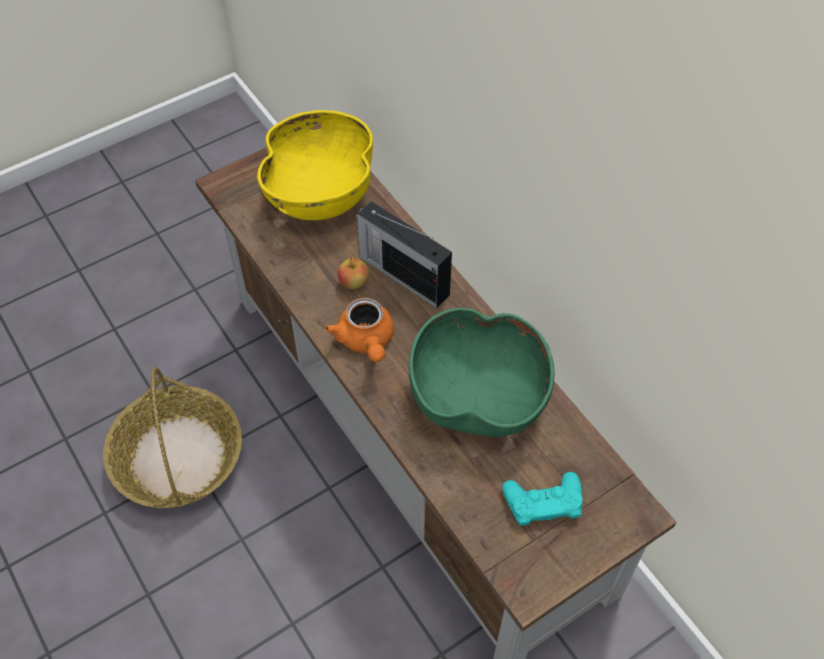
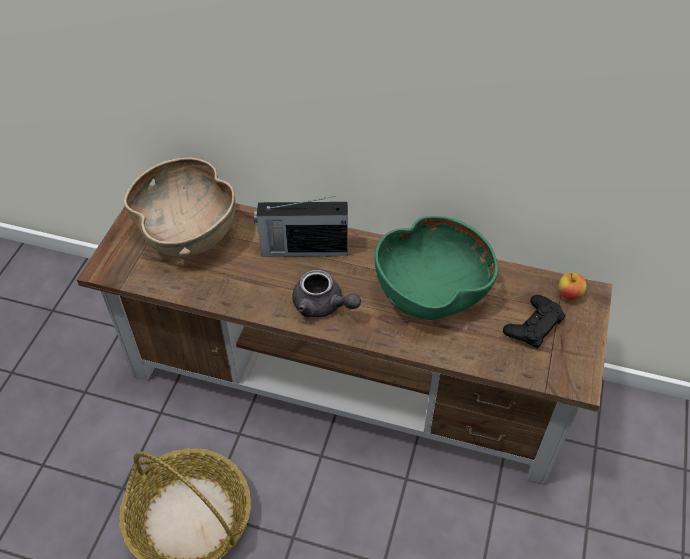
camera: 40 degrees left, 5 degrees down
(321, 193) = (188, 232): yellow bowl -> brown bowl
(354, 282) = (275, 274): apple -> apple (569, 295)
(366, 341) = (323, 306): orange teapot -> grey teapot
(543, 501) = (533, 325): turquoise game controller -> black game controller

